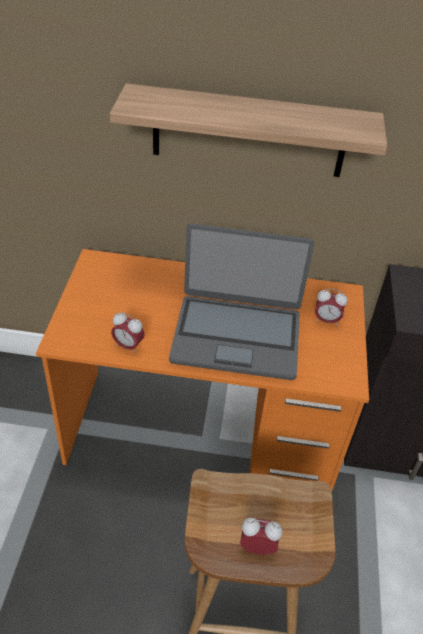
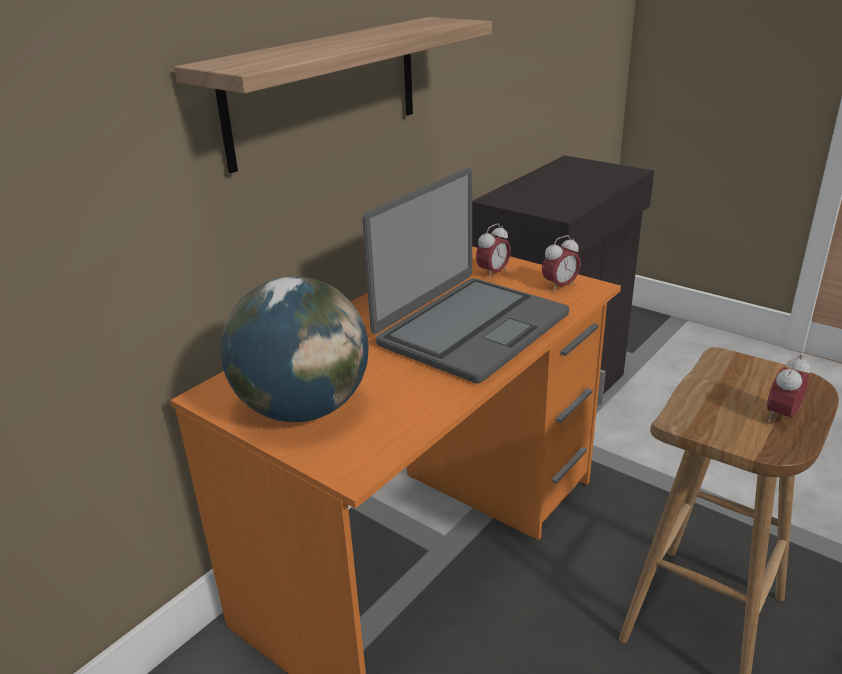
camera: 55 degrees left, 15 degrees down
(101, 299) = (302, 409): none -> globe
(128, 346) = (418, 409): alarm clock -> alarm clock (560, 286)

